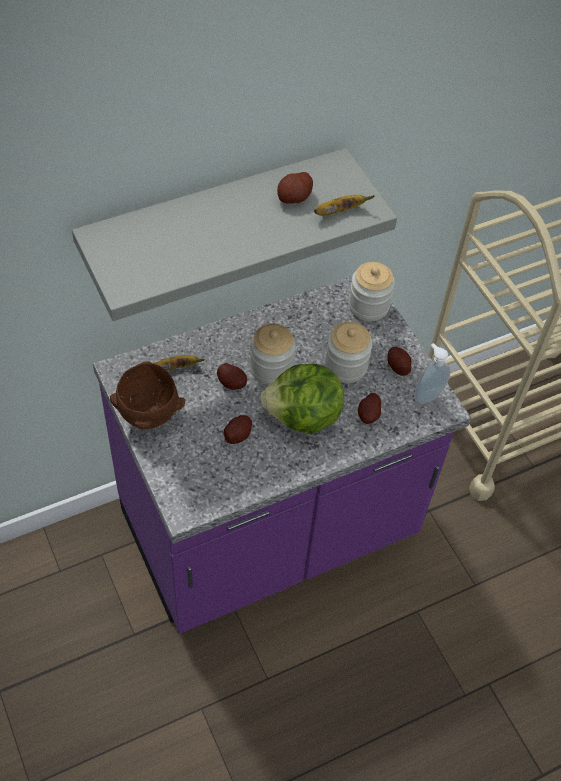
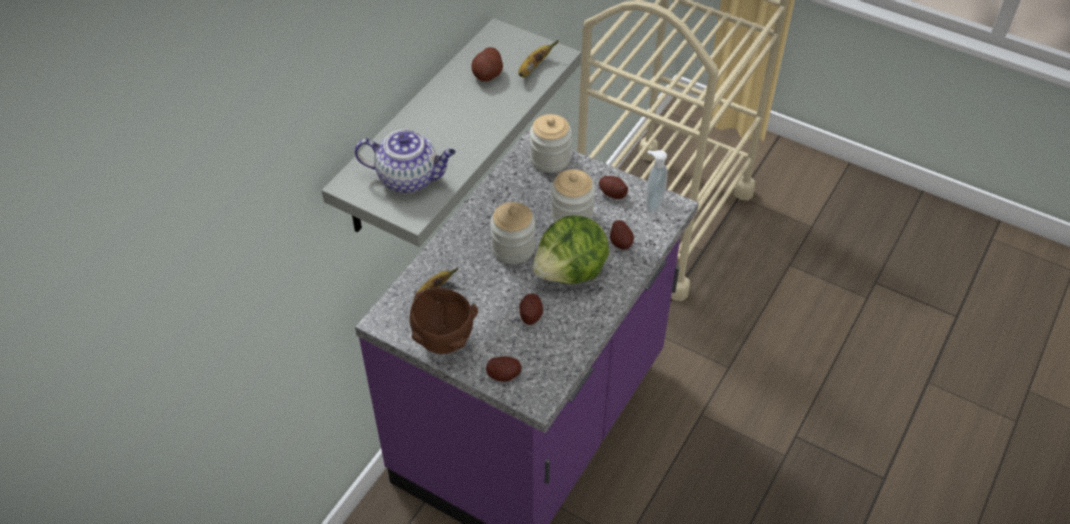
camera: 30 degrees left, 5 degrees down
(147, 256) = (409, 178): none -> teapot
(232, 383) = (490, 277): potato -> potato (504, 374)

